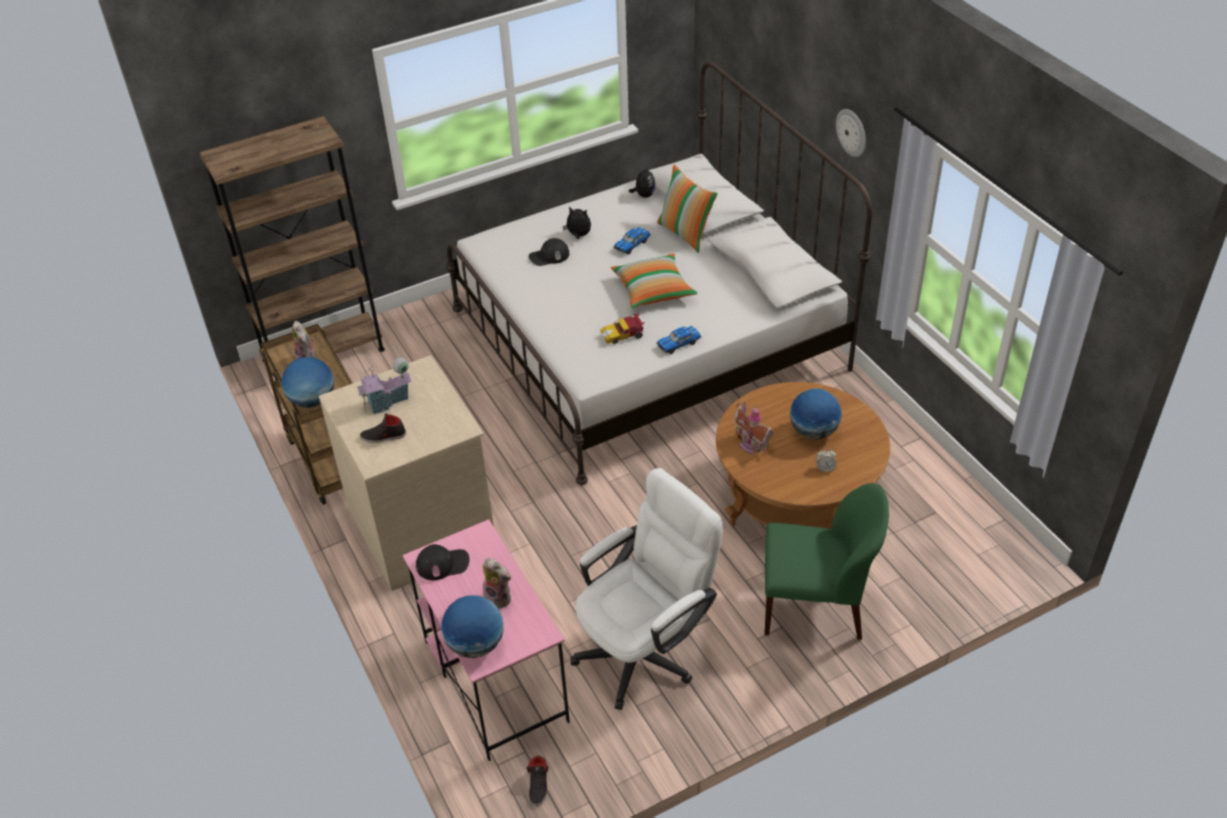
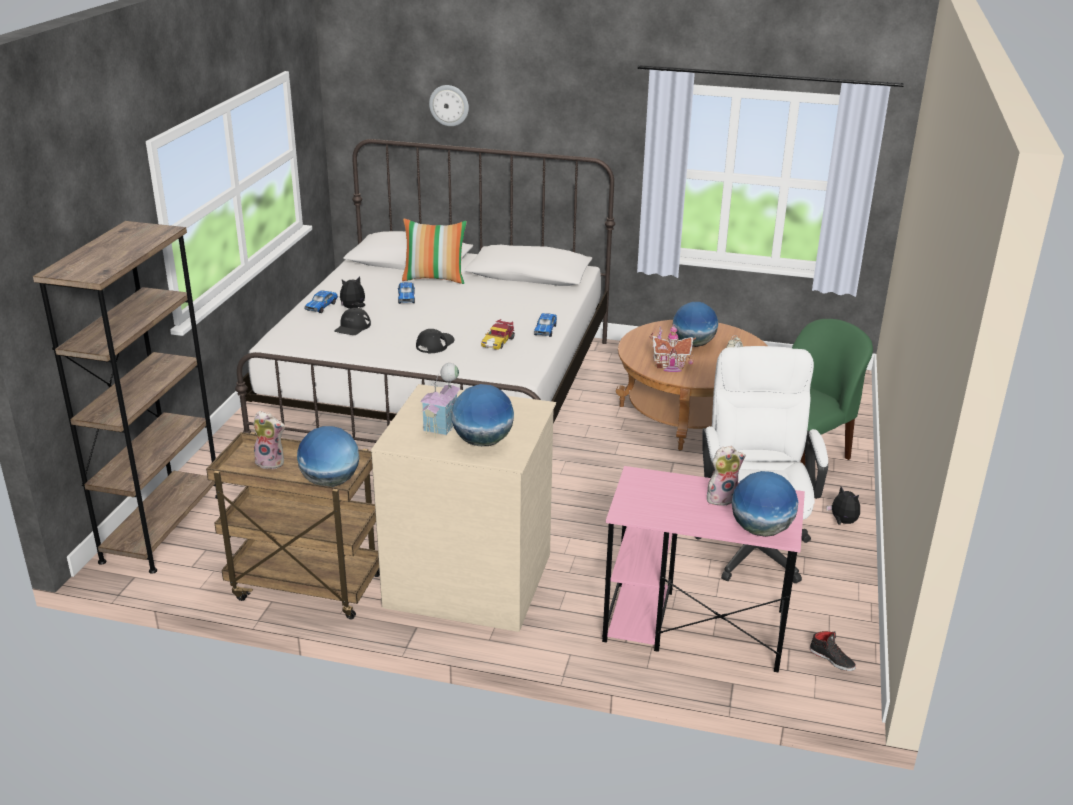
camera: 50 degrees left, 15 degrees down
(383, 436) = (483, 442): black shoe -> globe
(443, 564) = (646, 506): black cap -> black cap (435, 344)
(561, 220) = (322, 306): none -> toy car
(644, 195) = (362, 271): plush toy -> plush toy (842, 522)
(653, 290) = (471, 313): pillow -> none
(852, 132) = (569, 123): wall clock -> wall clock (449, 105)

